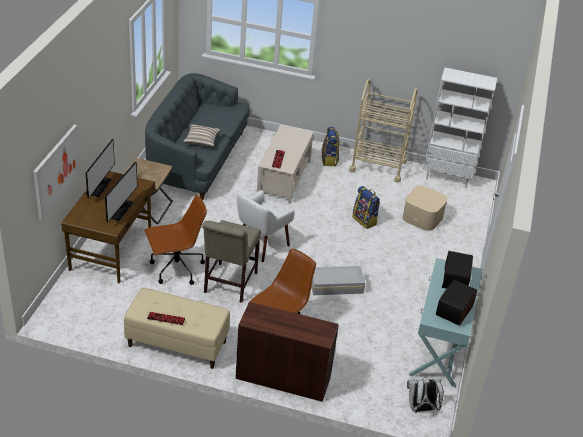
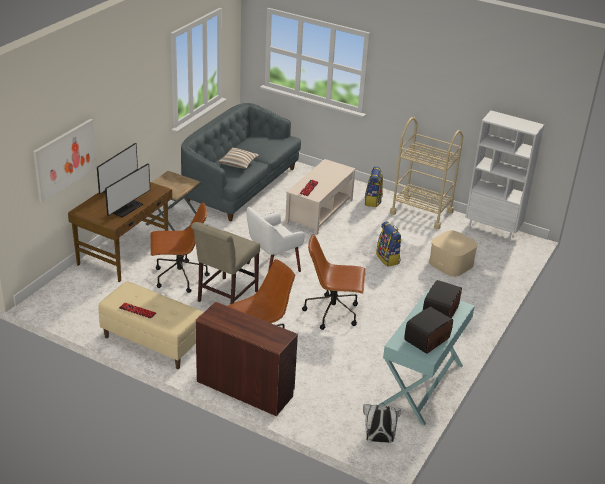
camera: 15 degrees right, 5 degrees down
(335, 285) = (333, 313): white storage box -> brown office chair

